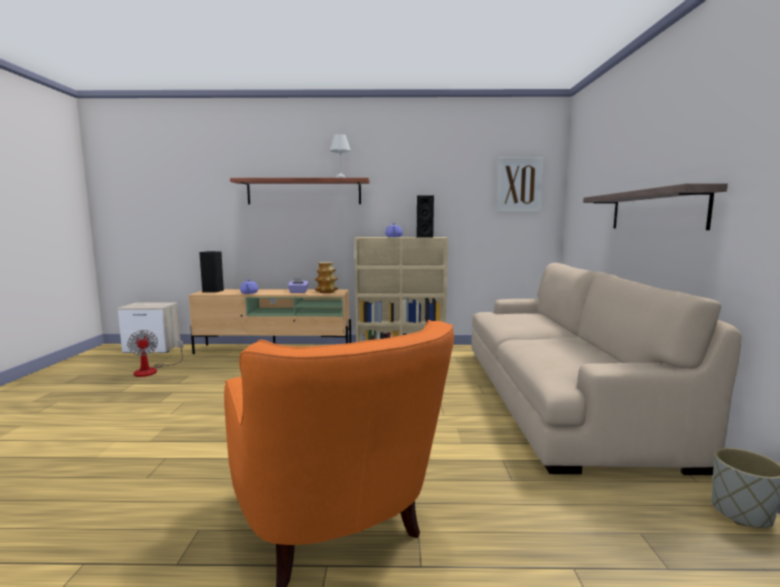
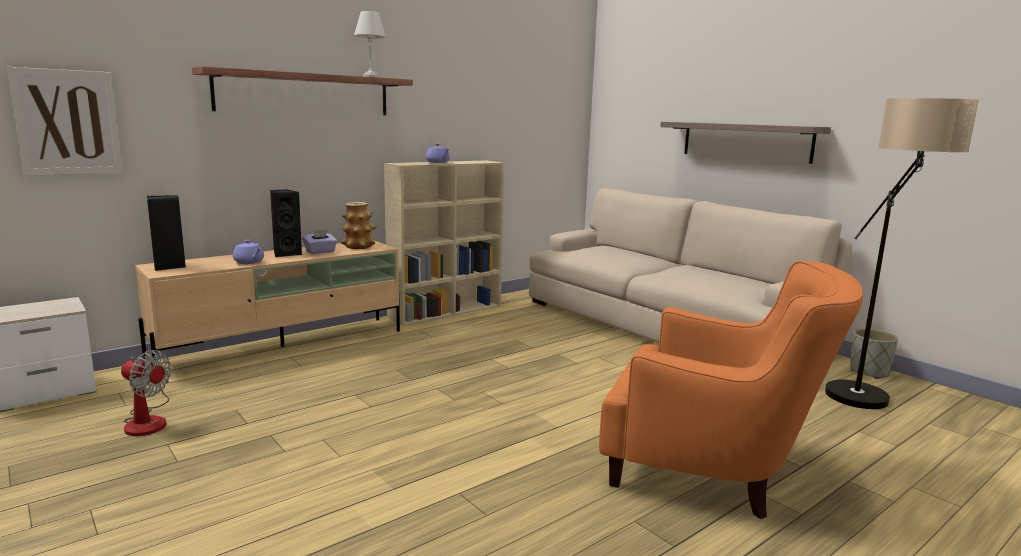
camera: 40 degrees left, 5 degrees up
(425, 237) = (473, 162): black speaker -> black speaker (286, 253)
(519, 185) = (554, 96): picture -> picture (68, 122)
(645, 547) = (865, 406): none -> floor lamp

